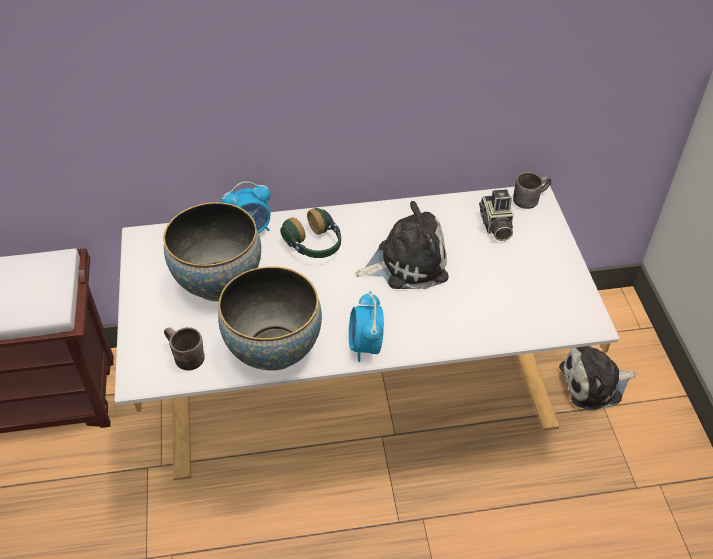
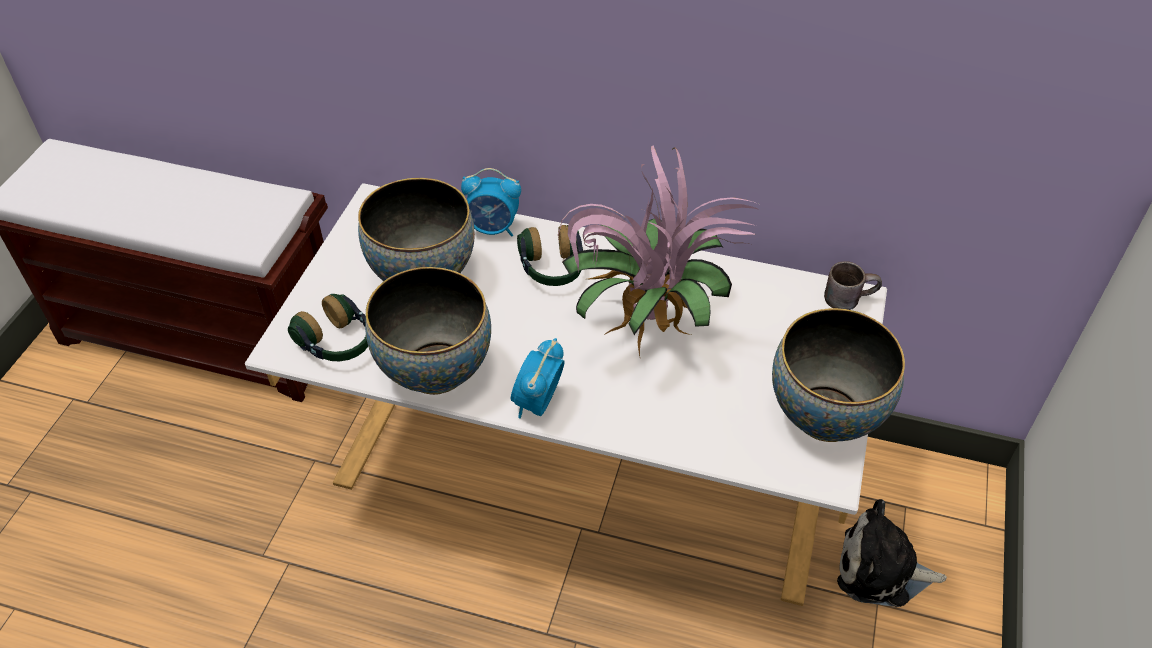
camera: 25 degrees right, 0 degrees up
(183, 357) = (337, 343): brown mug -> headphones
(407, 263) = (646, 325): plush toy -> potted plant
(495, 226) = (782, 317): camera -> none
(563, 282) = (825, 415): none -> bowl

